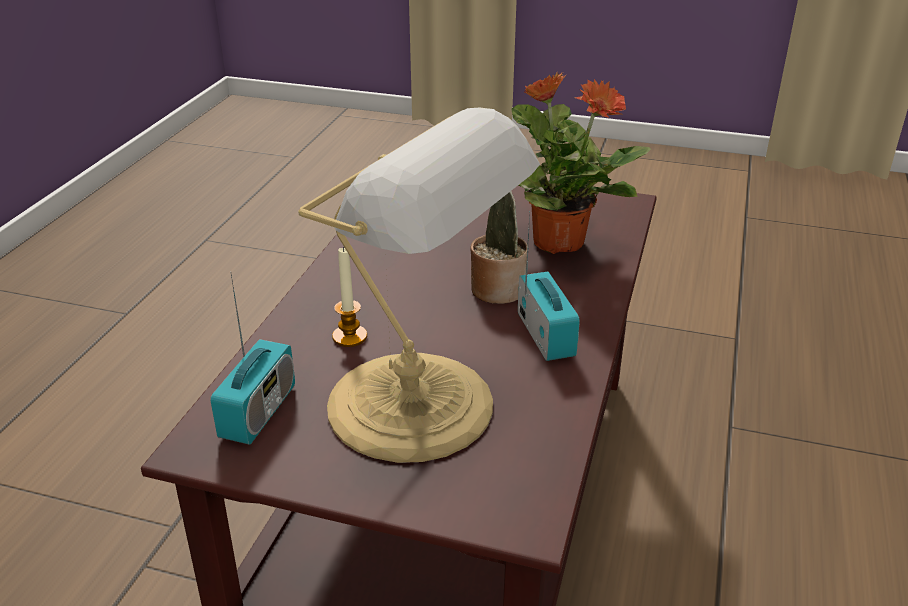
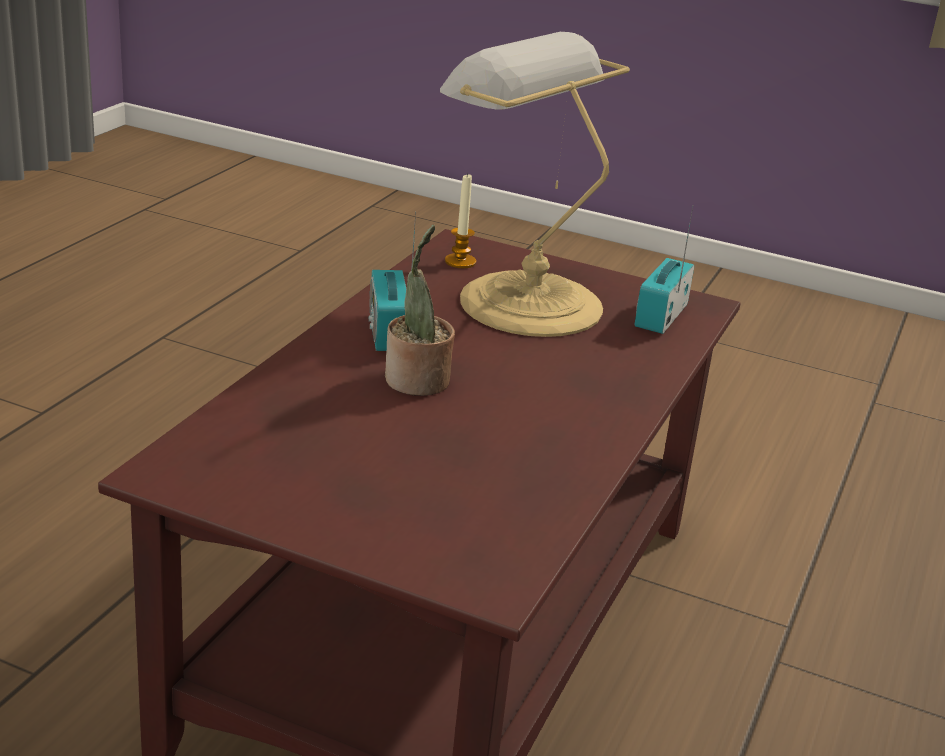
camera: 175 degrees left, 5 degrees down
(349, 336) = (587, 358): candle -> candle (460, 262)
(557, 241) = (311, 426): potted plant -> none

